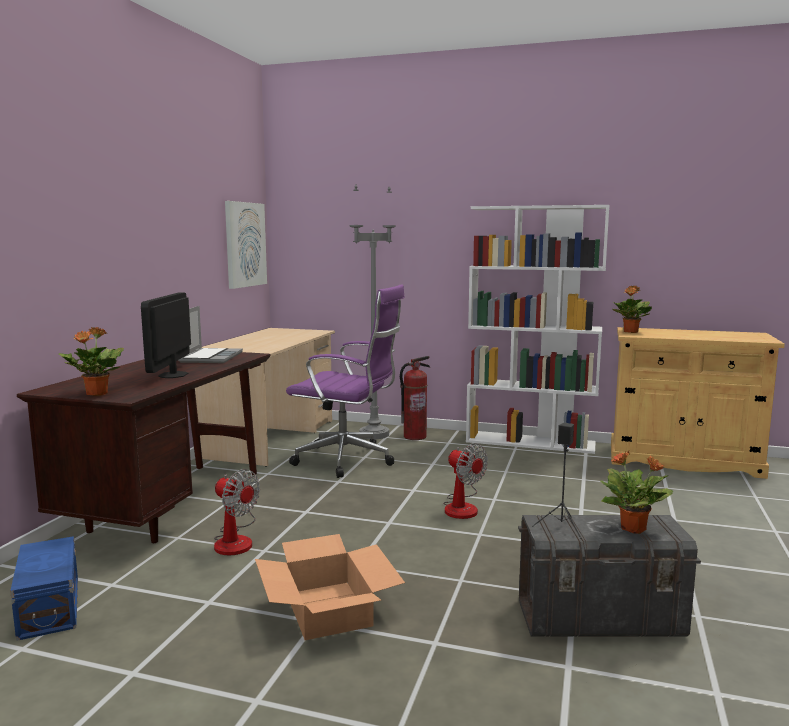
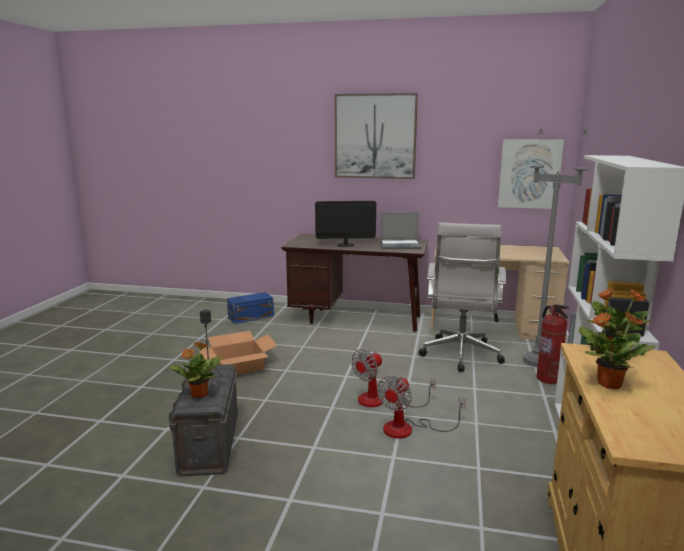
camera: 85 degrees right, 5 degrees up
(96, 394) = (299, 241): potted plant -> potted plant (608, 384)
(109, 187) = (375, 136): none -> picture
(235, 540) = (315, 339): fan -> fan (408, 429)
(348, 460) = (460, 356): purple office chair -> white office chair

